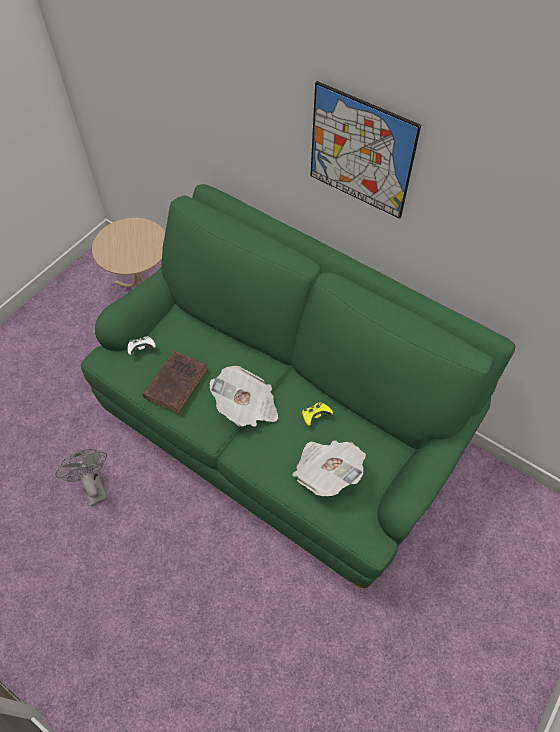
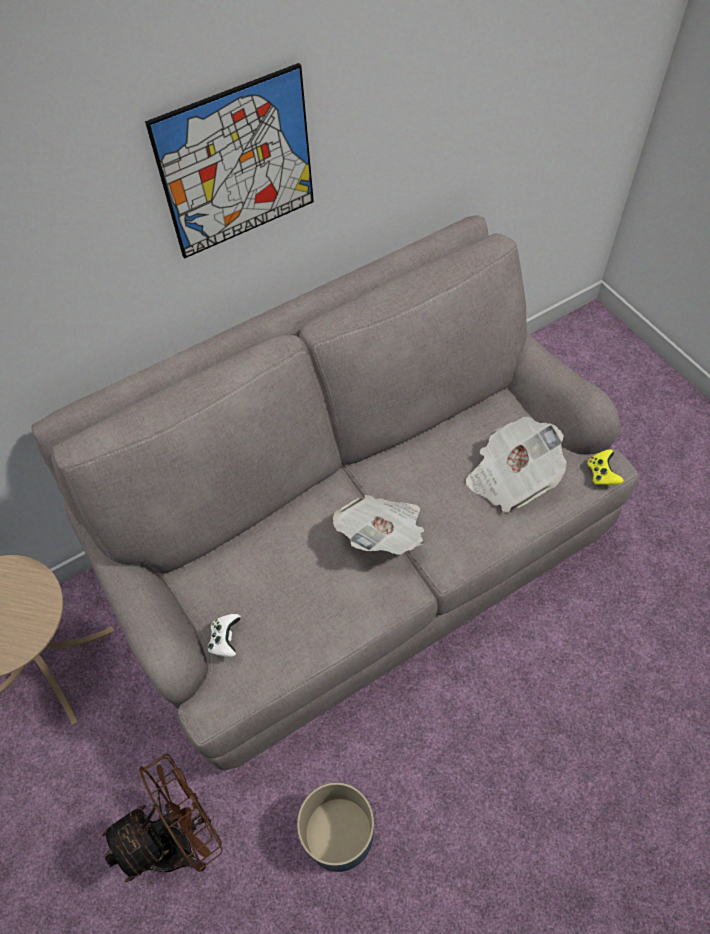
camera: 65 degrees left, 0 degrees up
(69, 405) = (181, 839): none -> brown fan
(93, 486) = (339, 834): grey fan -> blue planter
(177, 382) = (308, 607): brown book -> none
(280, 430) = (359, 555): green sofa -> grey sofa
(315, 416) = (431, 463): yellow game controller -> yellow game controller (602, 474)

